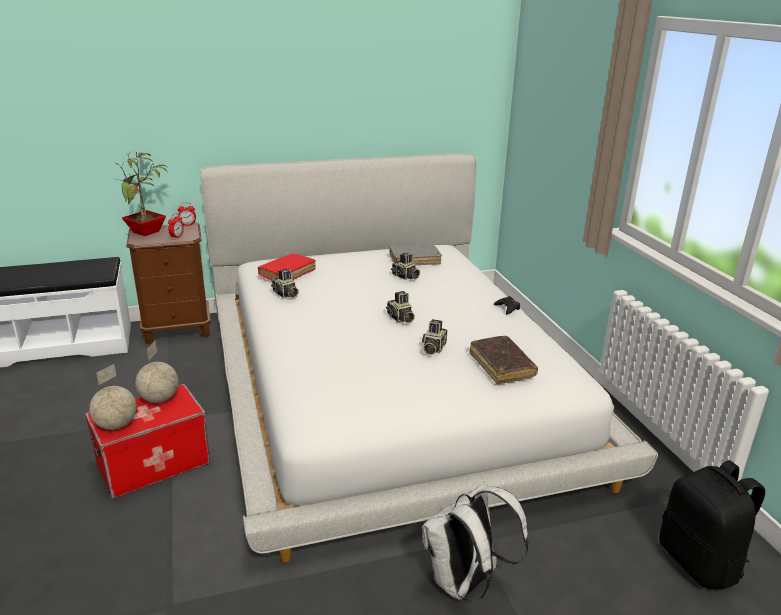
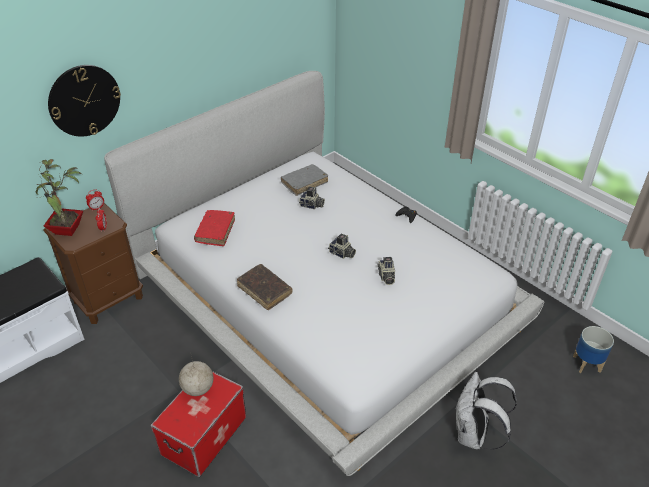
camera: 25 degrees left, 15 degrees up
(117, 425) = (188, 425): globe -> none
(196, 106) = (84, 100): none -> wall clock
(285, 294) = (234, 257): camera -> none
(501, 366) = (440, 277): brown book -> brown book (264, 290)
(700, 562) = (587, 364): black backpack -> planter

